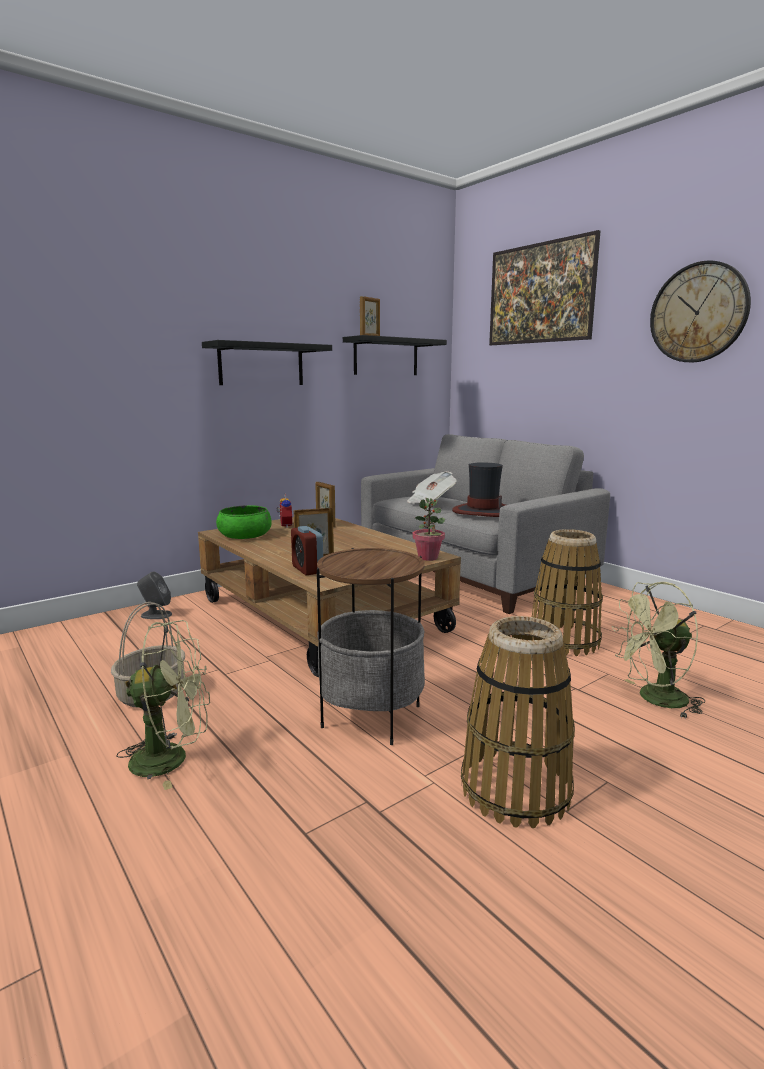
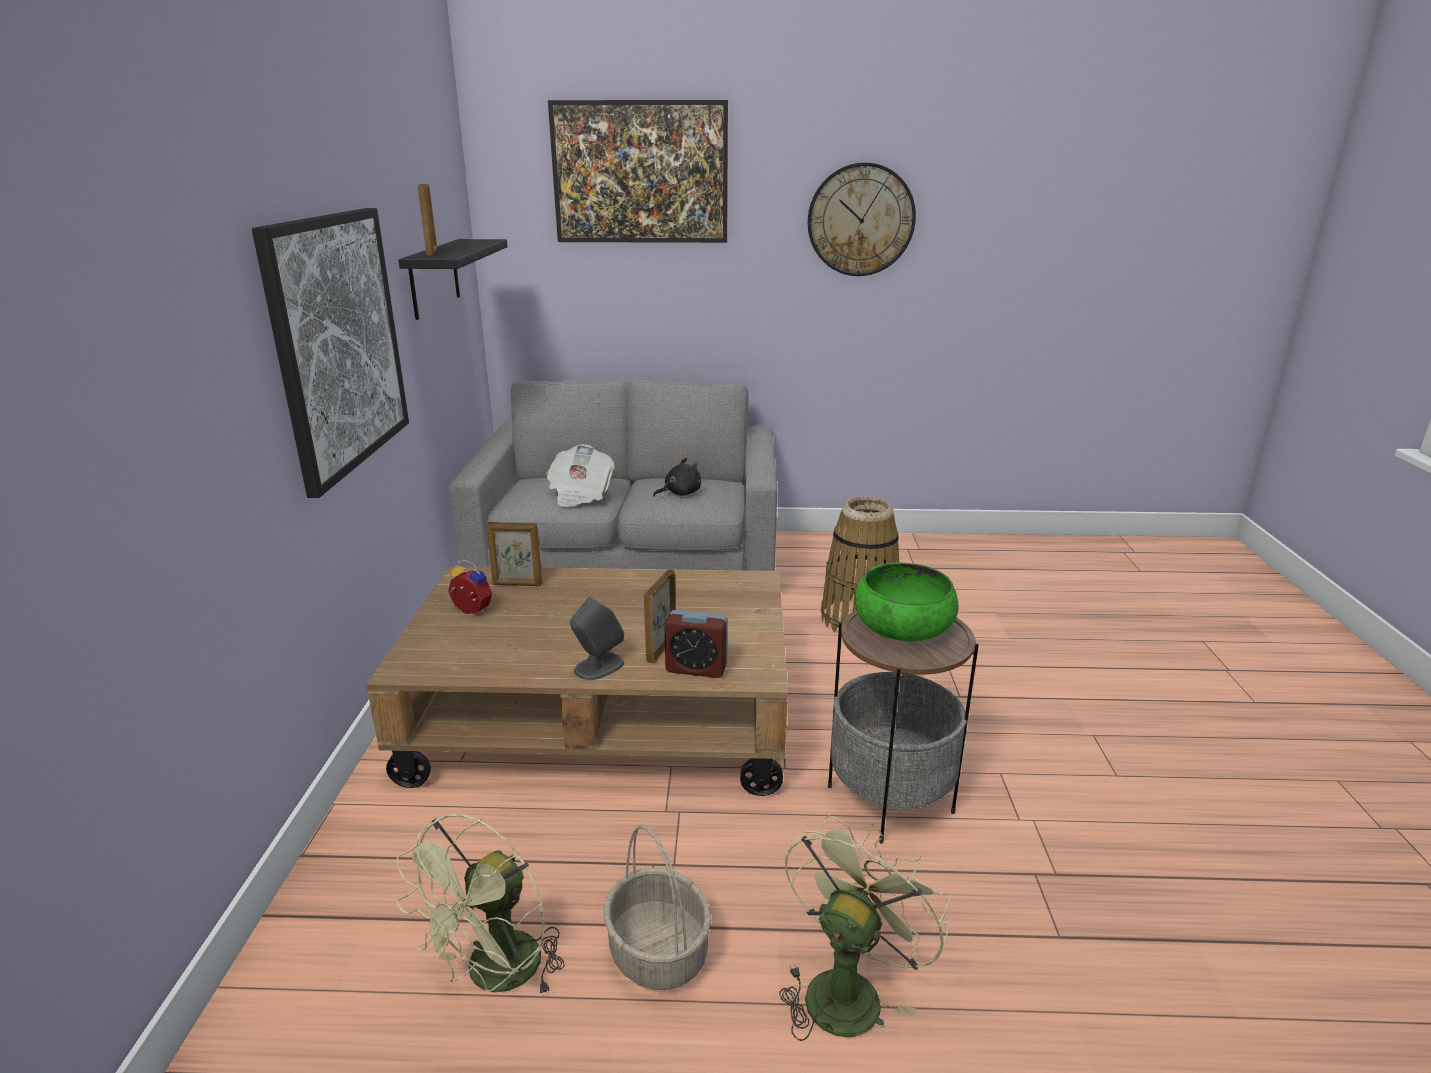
camera: 50 degrees left, 10 degrees up
(156, 615) = (375, 860): grey speaker -> grey speaker (598, 667)
(244, 535) = (463, 655): green bowl -> green bowl (903, 625)
(261, 364) = (338, 343): black shelf -> picture
(428, 558) = (758, 587): potted plant -> none
(483, 511) = (680, 493): hat -> black plush toy
(515, 790) = (1074, 783): basket -> none
(654, 700) = (1000, 644): green fan -> green fan (495, 977)

